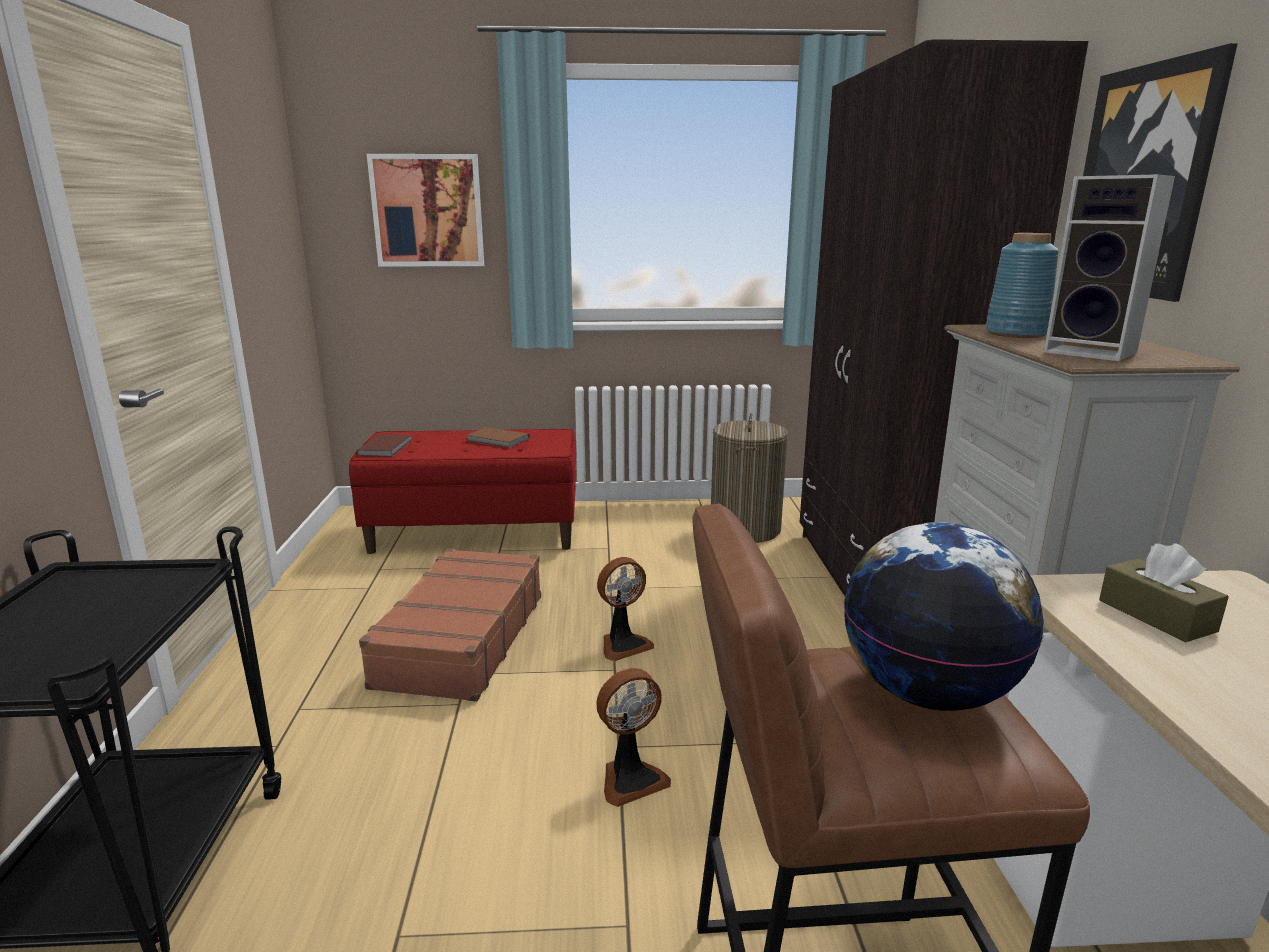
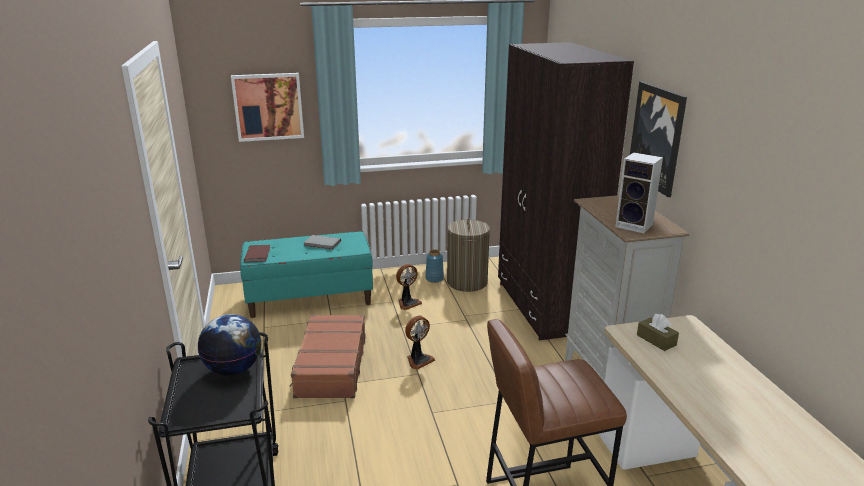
camera: 10 degrees left, 5 degrees up
(475, 533) = (310, 298): red bench -> turquoise bench
(497, 440) = (322, 244): brown book -> grey book
(630, 778) = (442, 426): fan -> fan (408, 303)
(928, 692) = (575, 381): globe -> globe (234, 369)
(1015, 334) = (604, 208): blue vase -> blue vase (434, 279)

